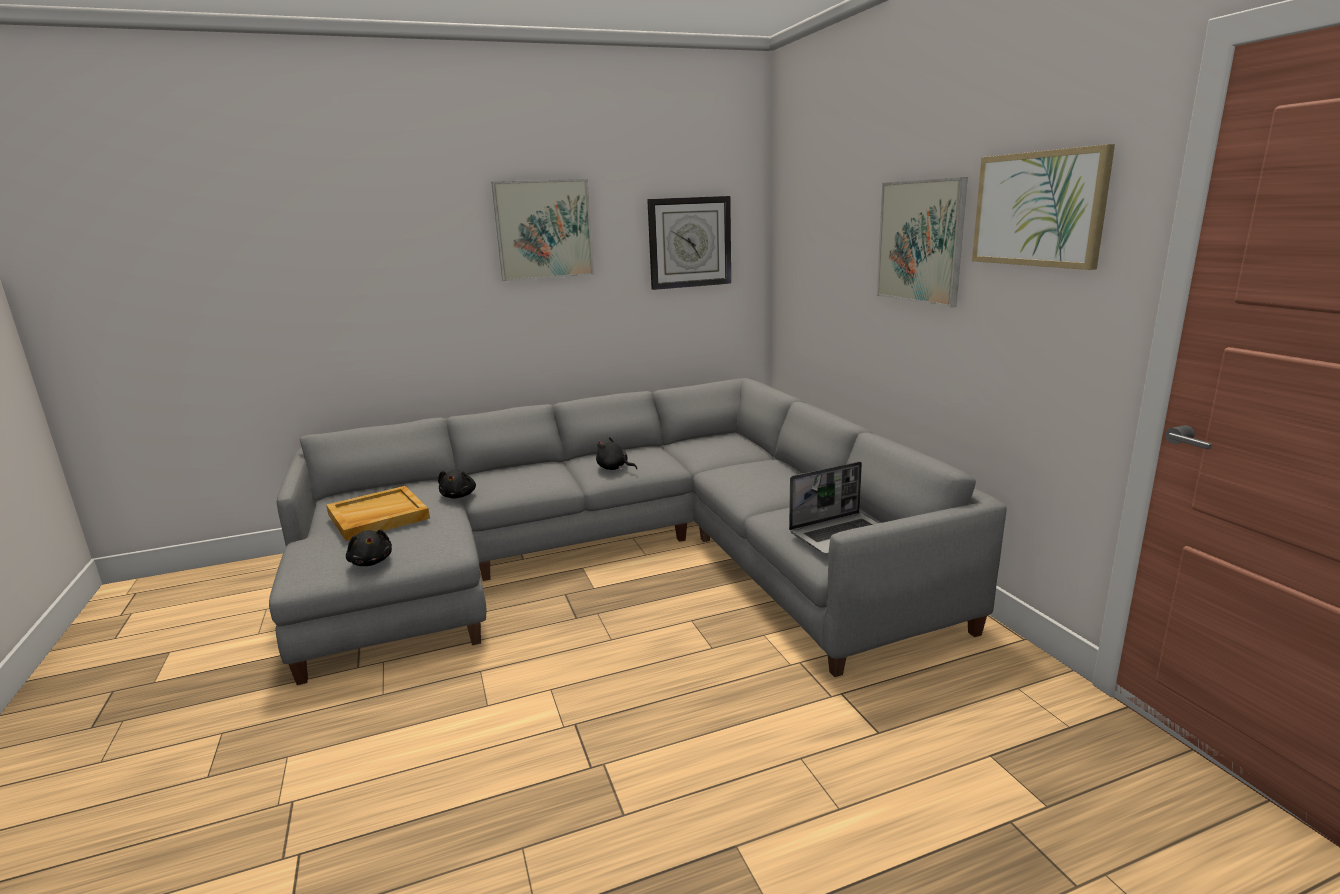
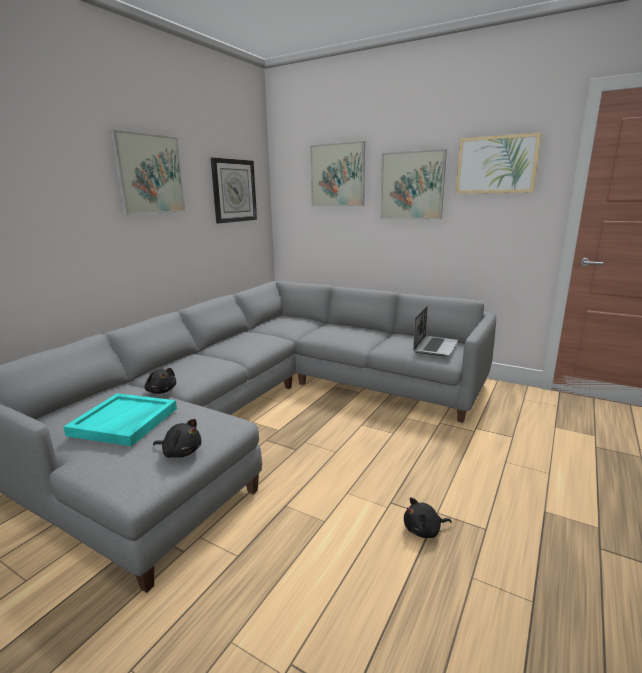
camera: 40 degrees left, 0 degrees up
(377, 517) = (124, 422): beige tray -> turquoise tray
(614, 468) = (249, 347): black plush toy -> black plush toy (424, 530)
(835, 218) = (337, 175): none -> picture

